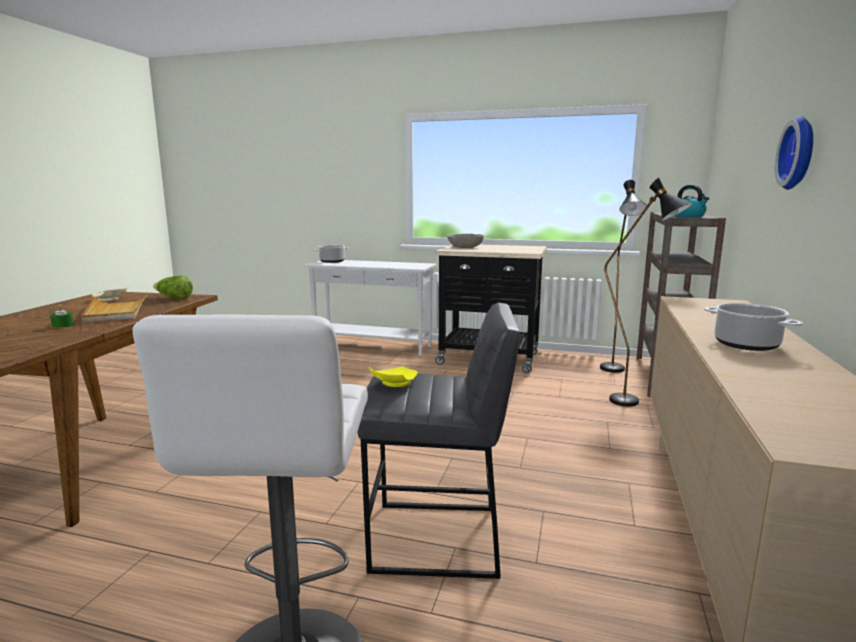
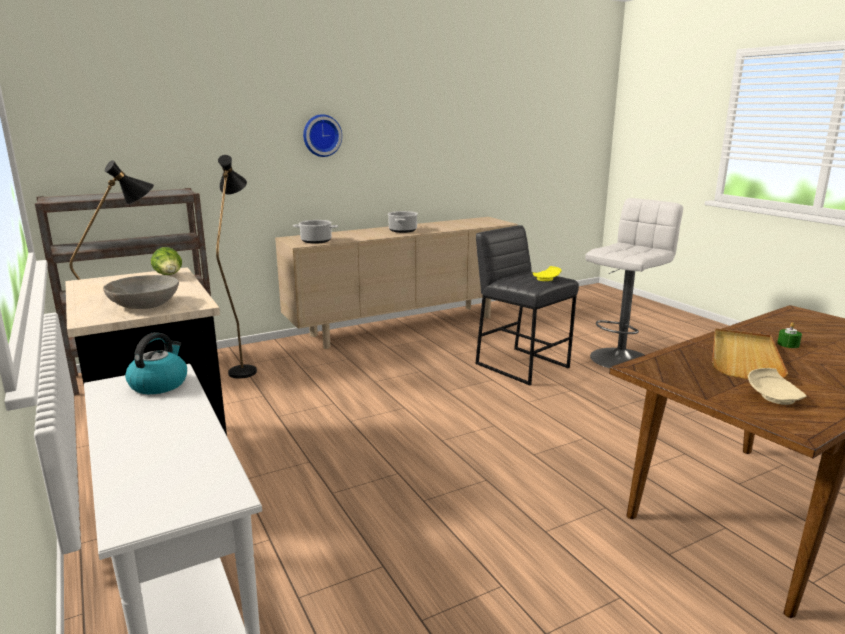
camera: 135 degrees left, 5 degrees up
(174, 298) = (673, 372): lettuce -> lettuce (169, 276)
(332, 261) = (161, 497): cooking pot -> cooking pot (315, 241)
(688, 216) = (171, 192): kettle -> kettle (159, 384)

